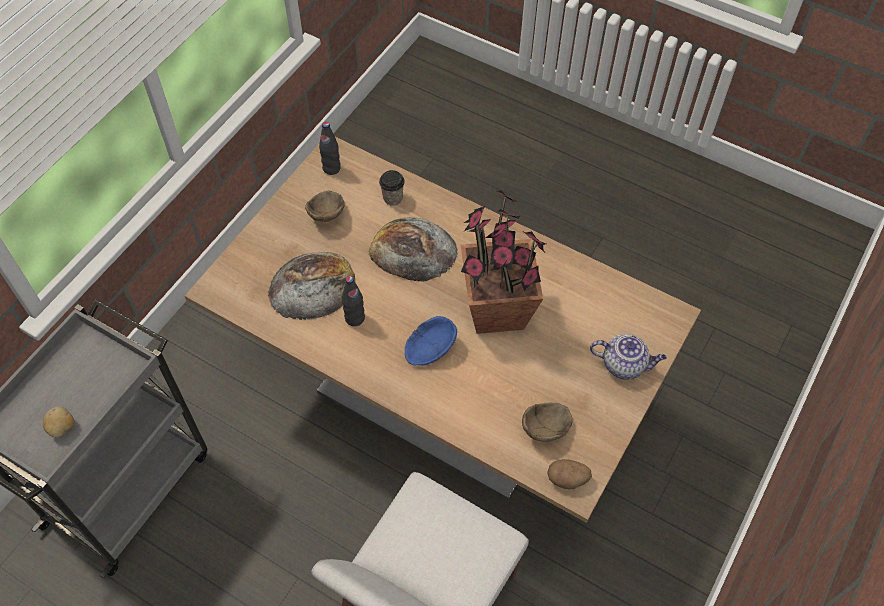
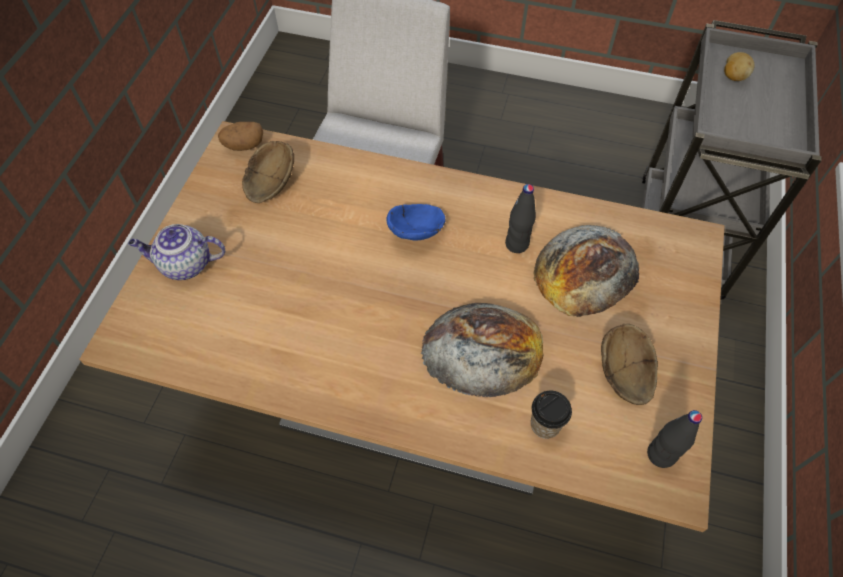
camera: 165 degrees right, 0 degrees up
(497, 312) = (348, 291): potted plant -> none

